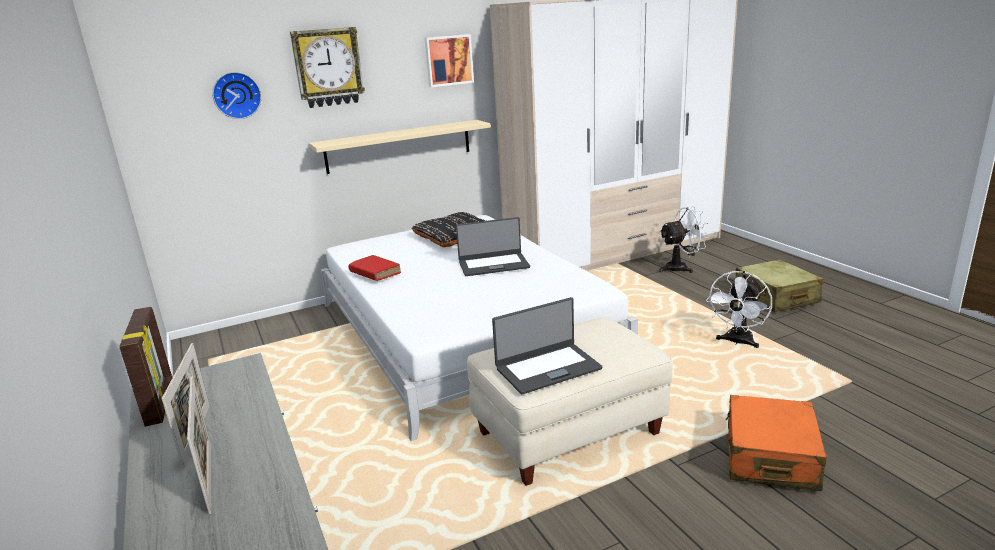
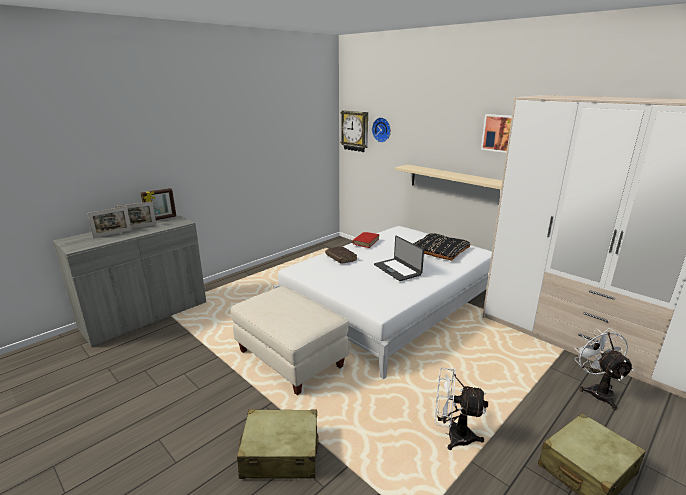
camera: 70 degrees right, 0 degrees up
(328, 67) = (425, 123): wall clock -> wall clock (355, 131)
(418, 296) = (341, 258): none -> brown book
(547, 368) = (265, 306): laptop -> none
(681, 267) = (597, 391): white fan -> white fan turned 150 degrees counterclockwise
(770, 457) = (280, 453): orange suitcase -> beige suitcase

